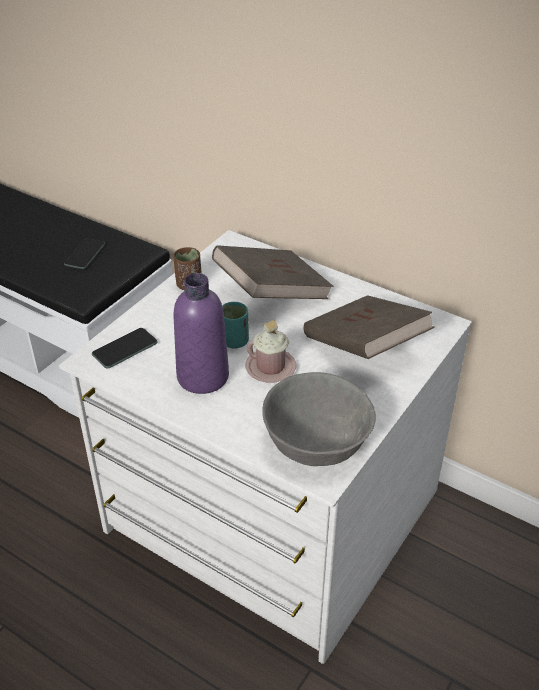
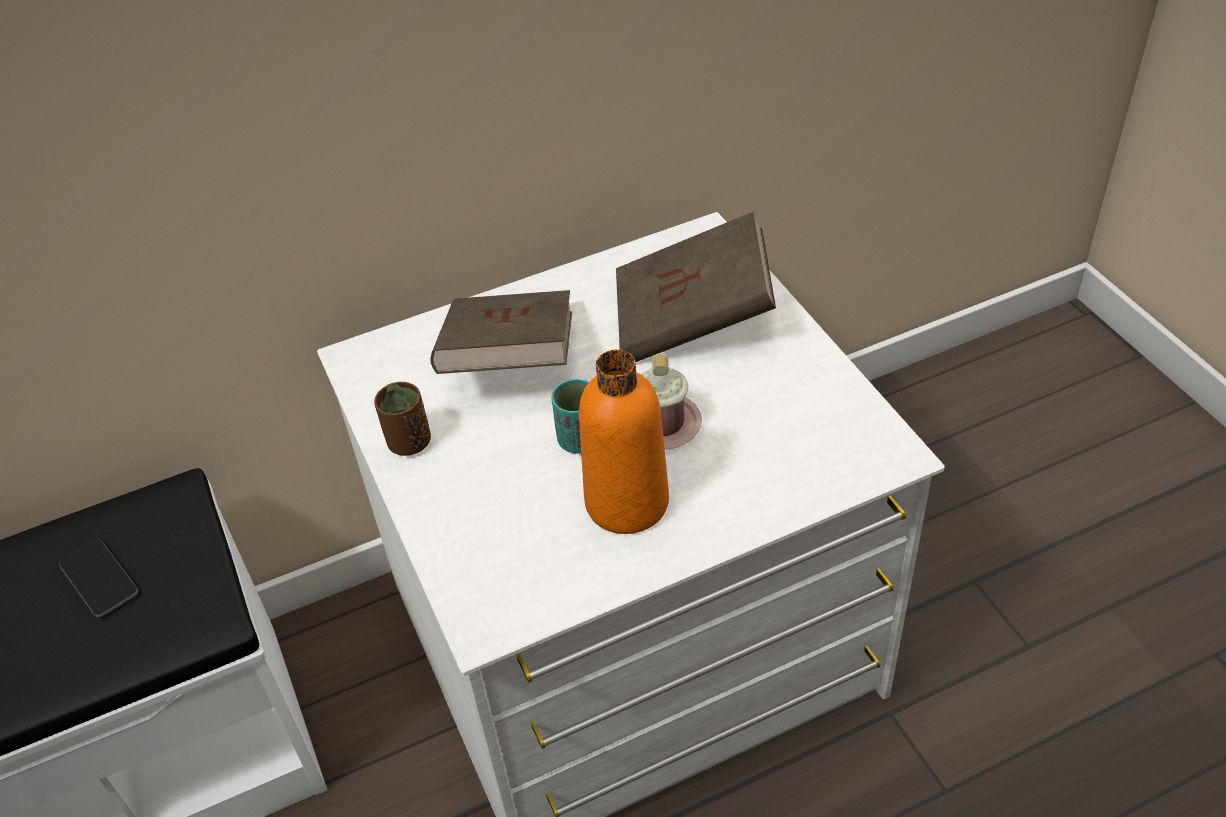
camera: 55 degrees left, 5 degrees up
(125, 349) = (493, 572): phone -> none
(203, 377) = (627, 502): purple bottle -> orange bottle
(317, 441) = (831, 435): grey bowl -> none

